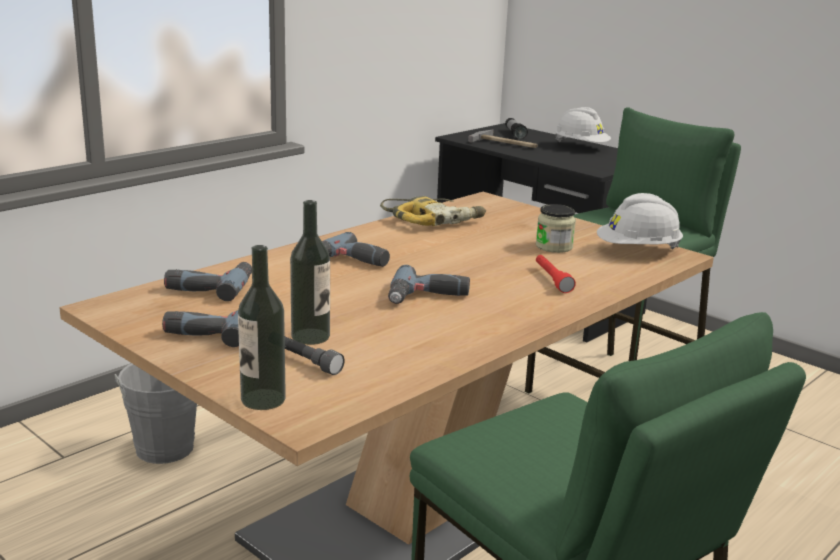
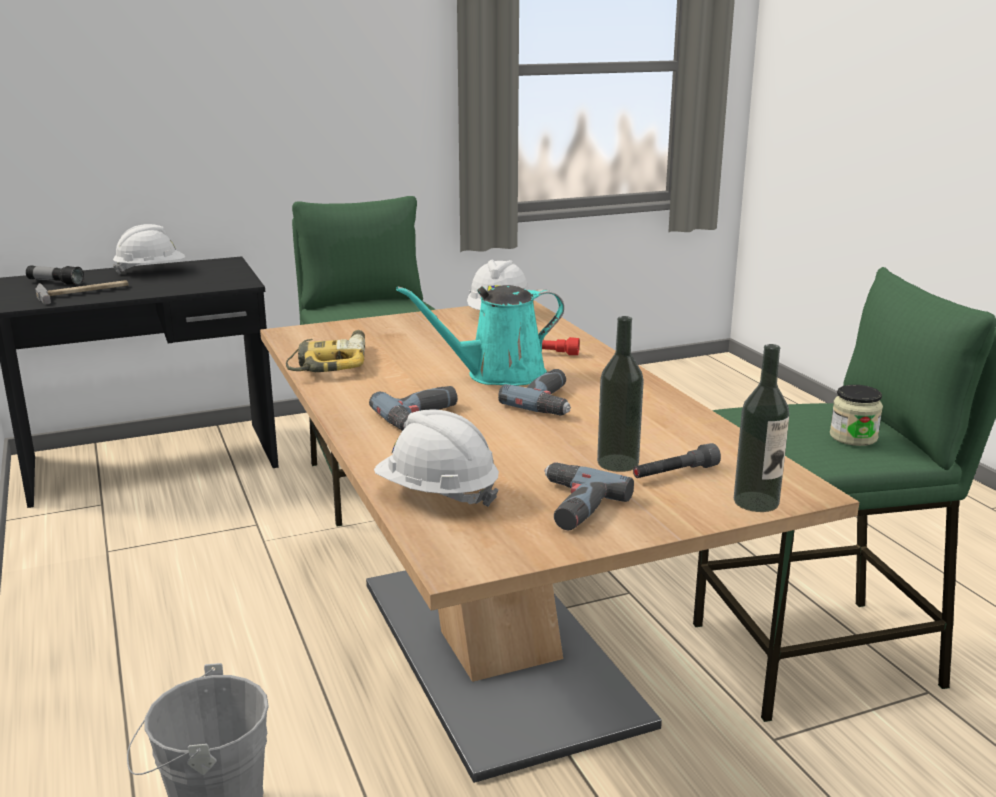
camera: 65 degrees left, 0 degrees up
(210, 286) = (437, 494): power drill -> white hard hat
(472, 272) = (498, 375): none -> turquoise watering can
(554, 246) = (460, 336): jar -> jar (853, 437)

